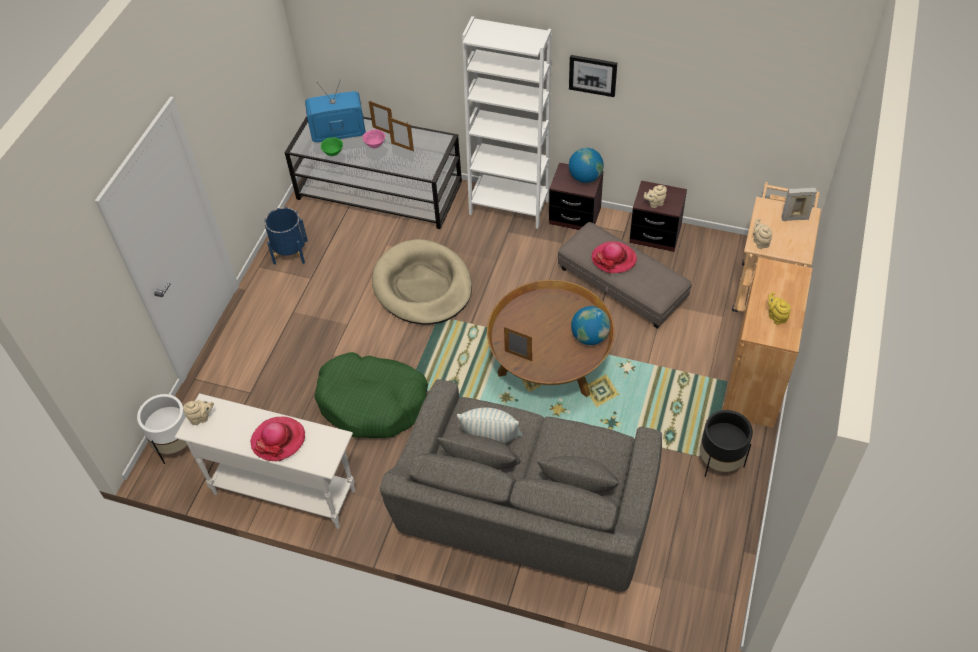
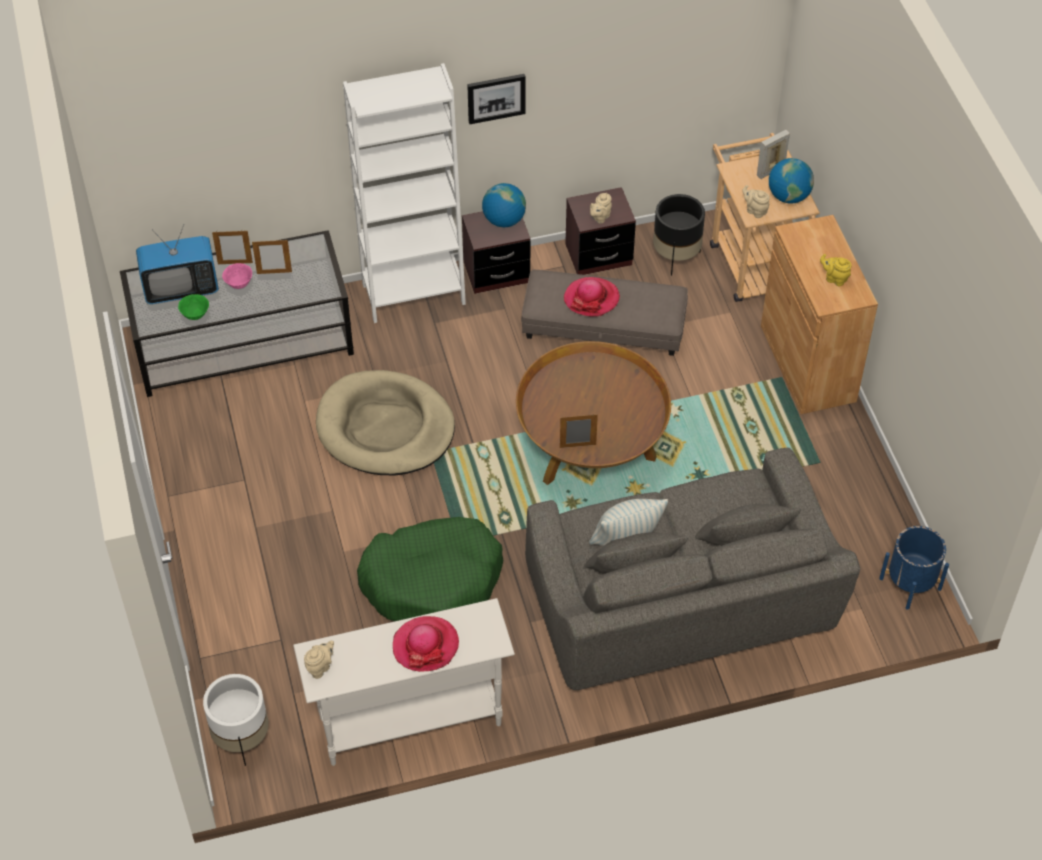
camera: 35 degrees left, 0 degrees up
(290, 252) = (193, 461): blue planter -> blue planter (910, 583)
(338, 133) = (181, 288): television -> television turned 150 degrees counterclockwise
(589, 337) = (636, 391): globe -> globe (788, 196)
(720, 462) = (830, 460): black planter -> black planter (676, 257)

